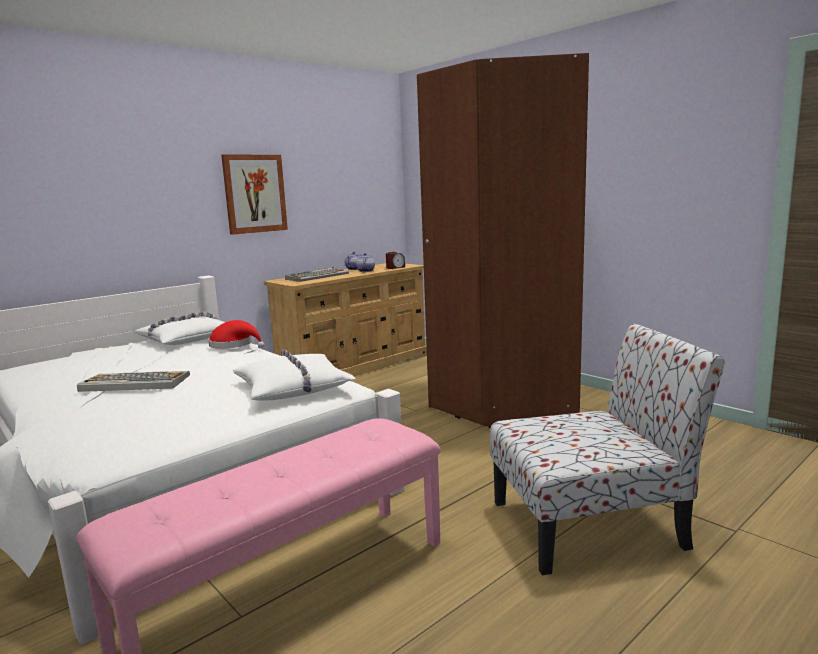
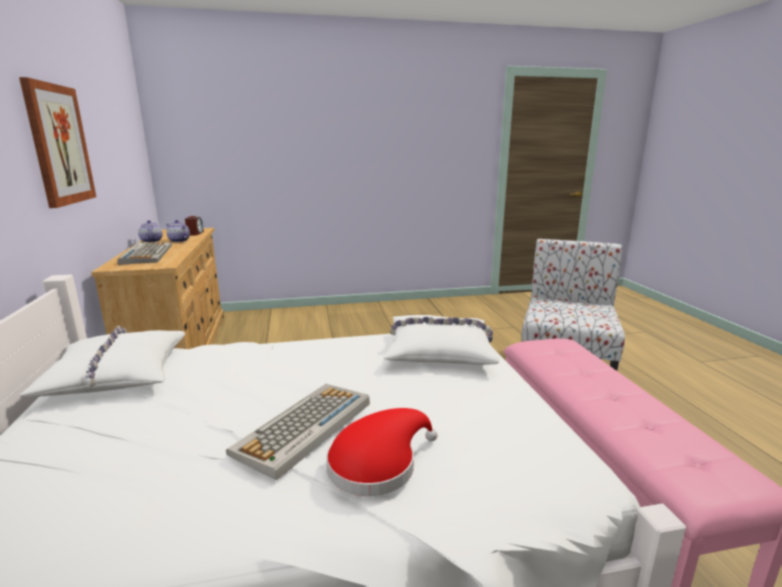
camera: 60 degrees left, 5 degrees up
(234, 345) = (230, 350): red hat -> red hat (377, 464)
(498, 399) = (365, 328): brown wardrobe -> none

